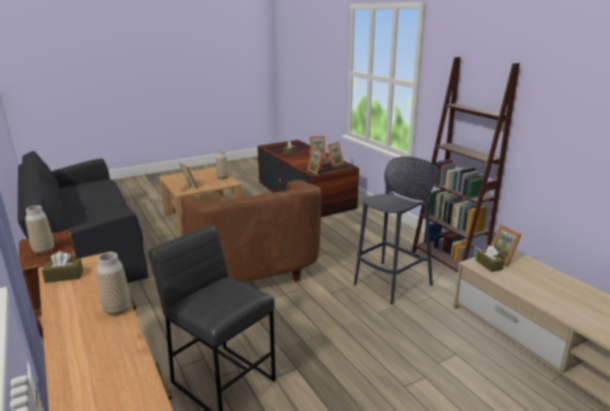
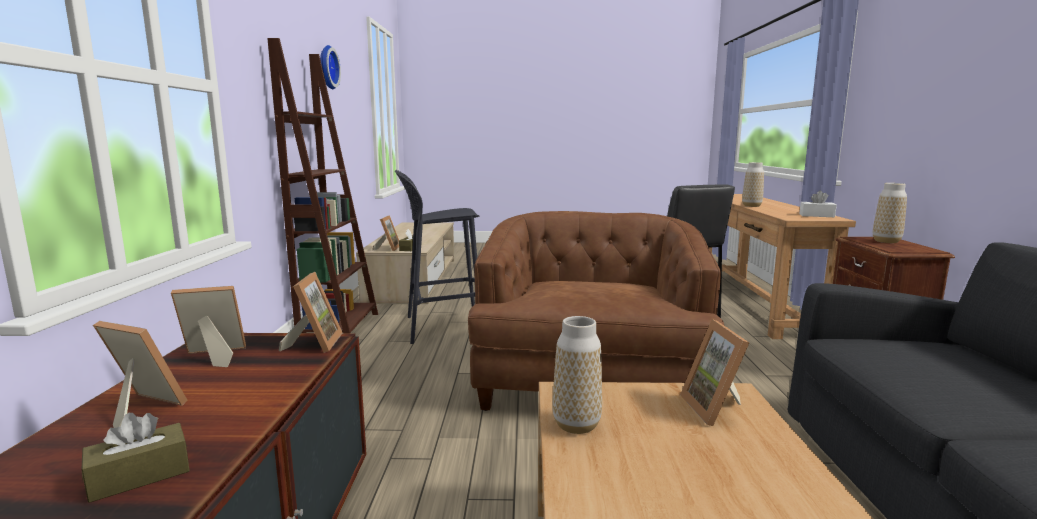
camera: 150 degrees left, 10 degrees down
(64, 276) = (816, 215): brown tissue box -> white tissue box
(569, 73) = (326, 67): none -> wall clock

